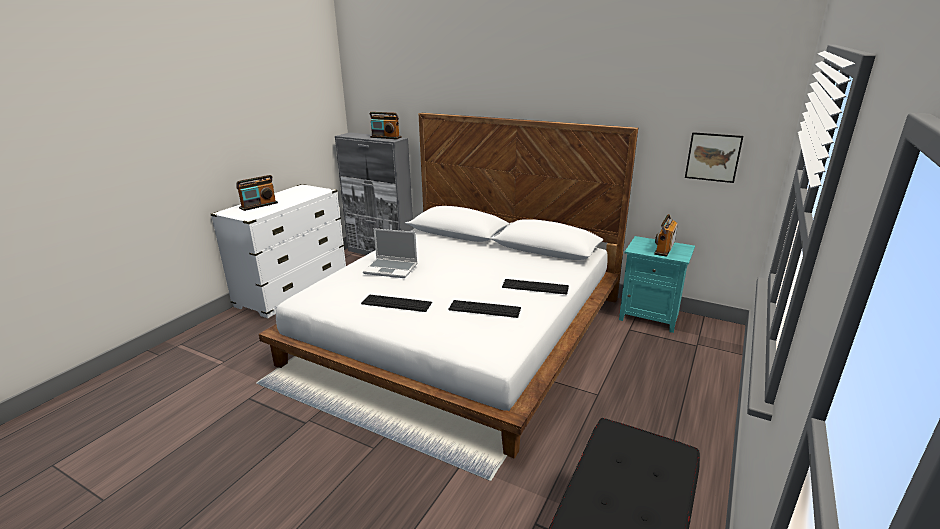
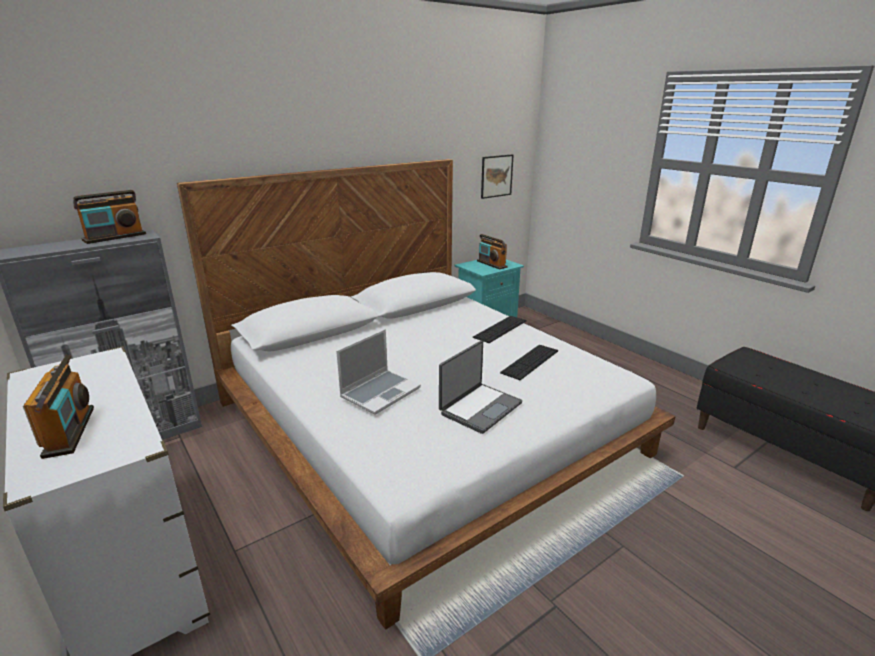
camera: 65 degrees left, 0 degrees up
(396, 303) = (479, 408): keyboard -> laptop

